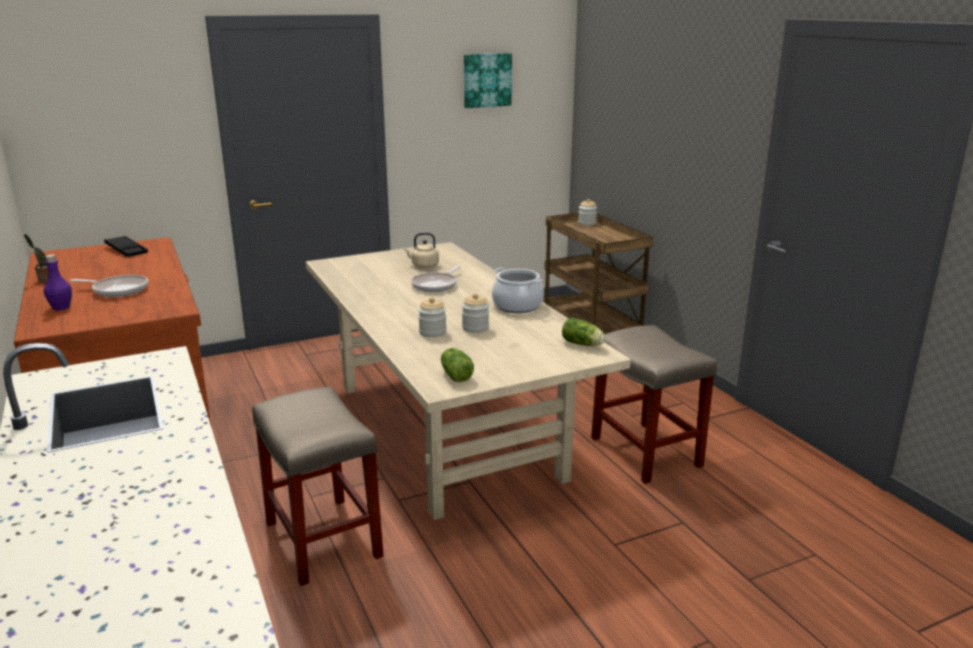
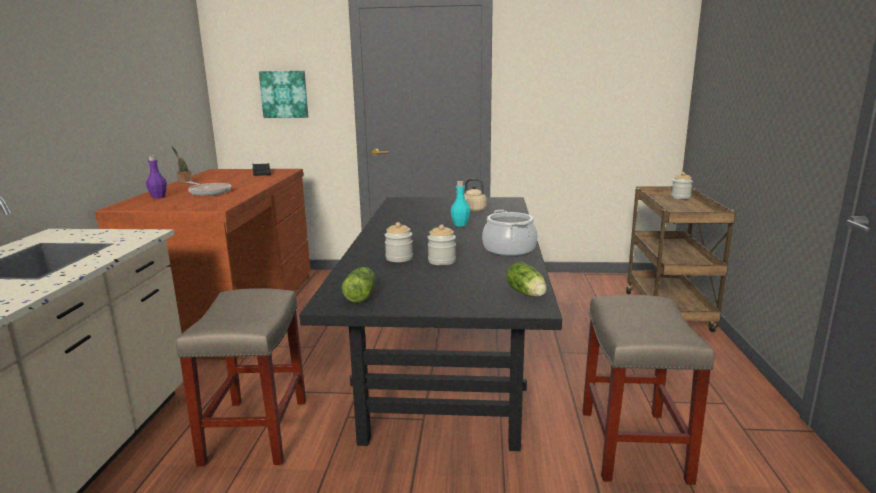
camera: 30 degrees right, 5 degrees down
(436, 285) = (460, 224): frying pan -> turquoise bottle
(446, 431) = (447, 367): beige dining table -> black dining table
(486, 80) = (595, 54): picture -> picture (284, 94)

